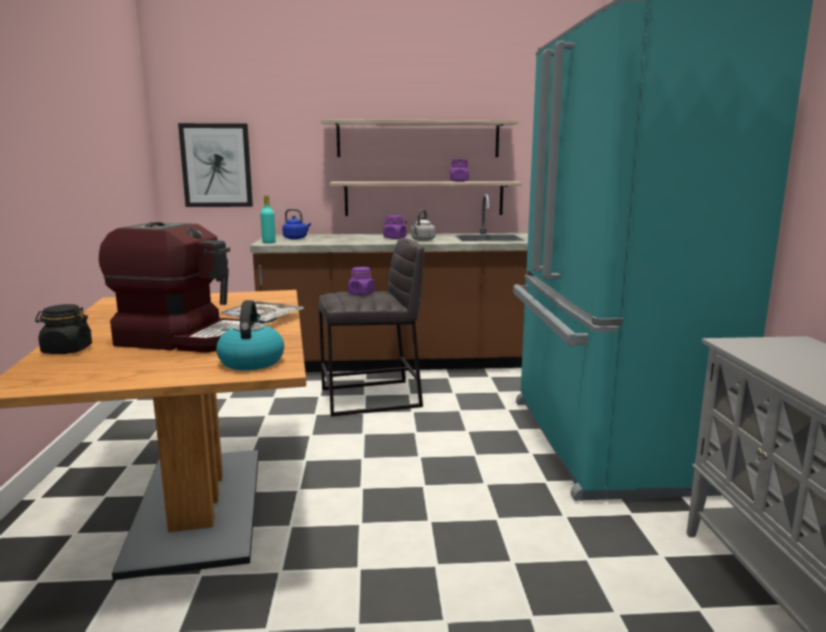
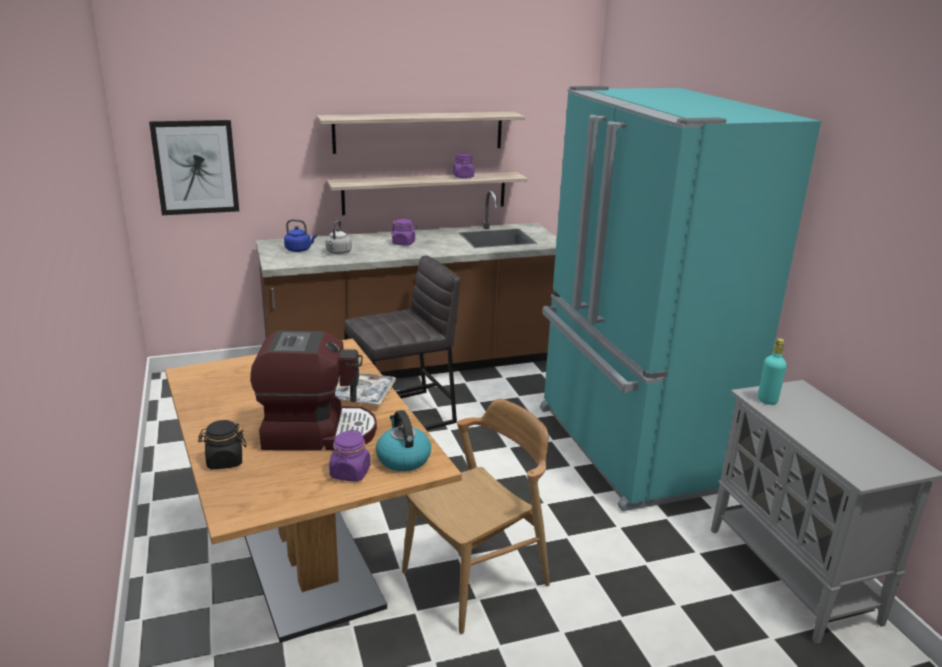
camera: 15 degrees left, 10 degrees up
(269, 242) = (278, 262): turquoise bottle -> turquoise bottle (767, 400)
(361, 293) = (393, 320): purple jar -> purple jar (350, 473)
(368, 547) = (476, 579): none -> brown chair
(422, 240) = (435, 248): grey kettle -> grey kettle (338, 253)

